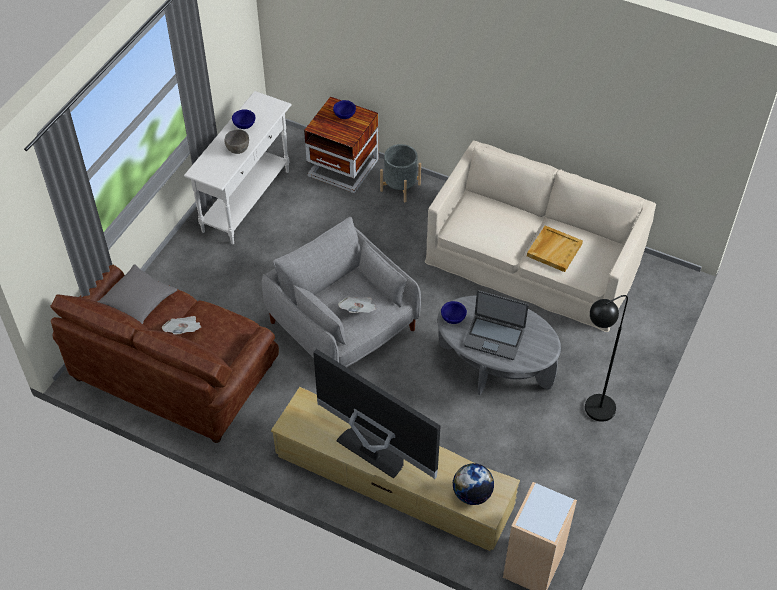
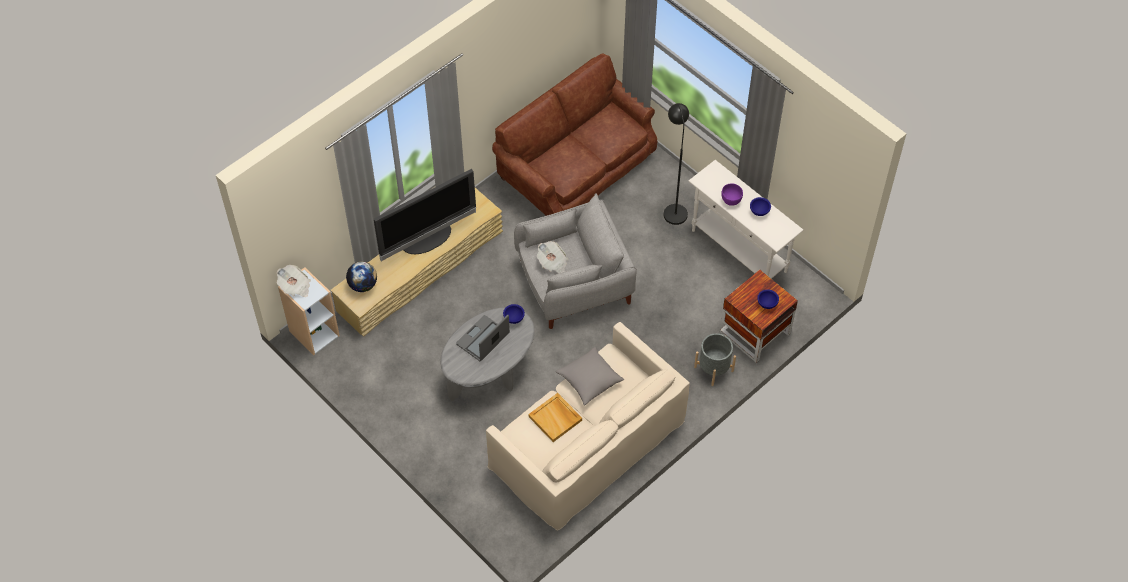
camera: 110 degrees right, 5 degrees up
(139, 302) = (614, 125): grey pillow -> grey pillow (589, 380)
(184, 331) = (574, 146): newspaper -> newspaper (295, 287)
(238, 149) = (731, 200): grey bowl -> purple bowl
(592, 413) = (416, 421): black floor lamp -> black floor lamp (673, 209)

